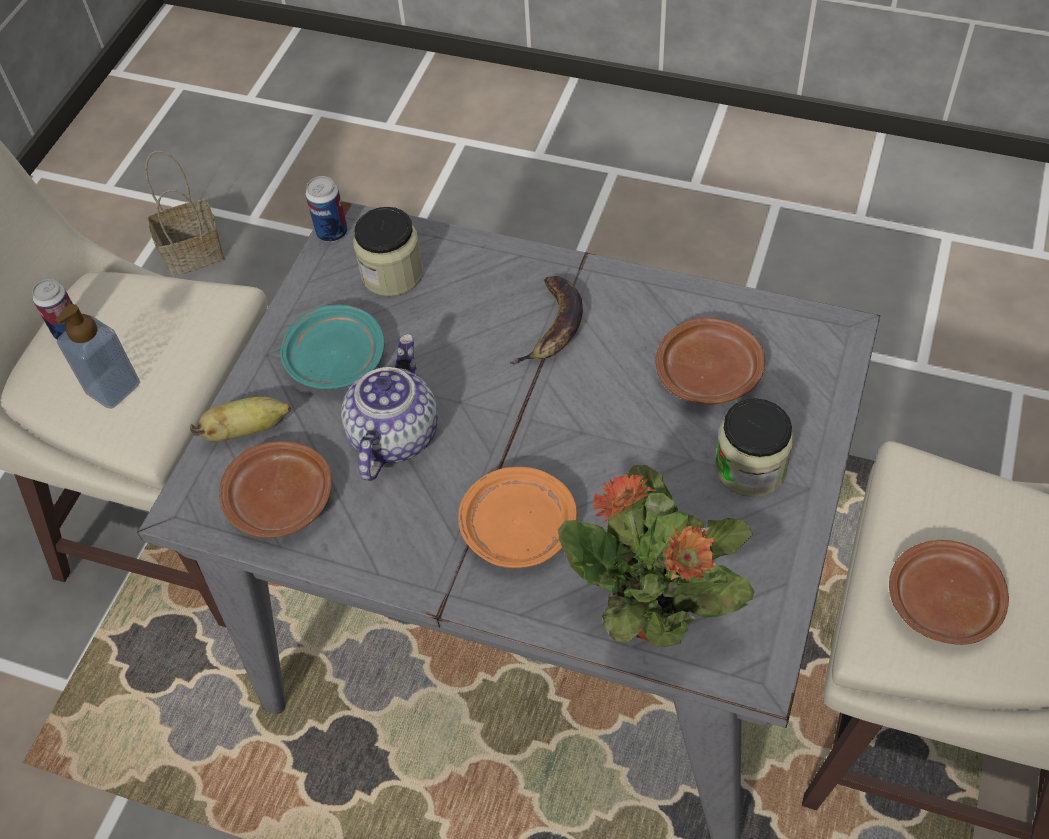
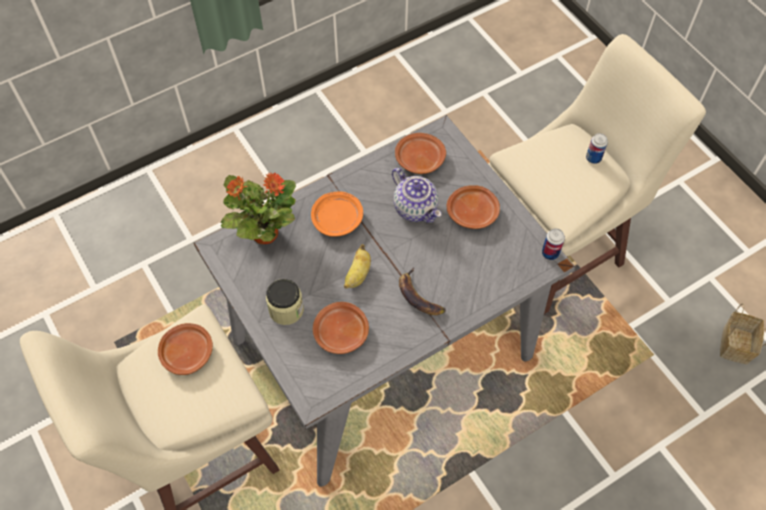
camera: 125 degrees right, 5 degrees up
(113, 388) = (545, 157): soap dispenser -> none
(247, 430) = (462, 166): banana -> banana (358, 275)
(335, 358) = (473, 212): turquoise plate -> brown plate
(392, 274) = (503, 259): jar -> none

